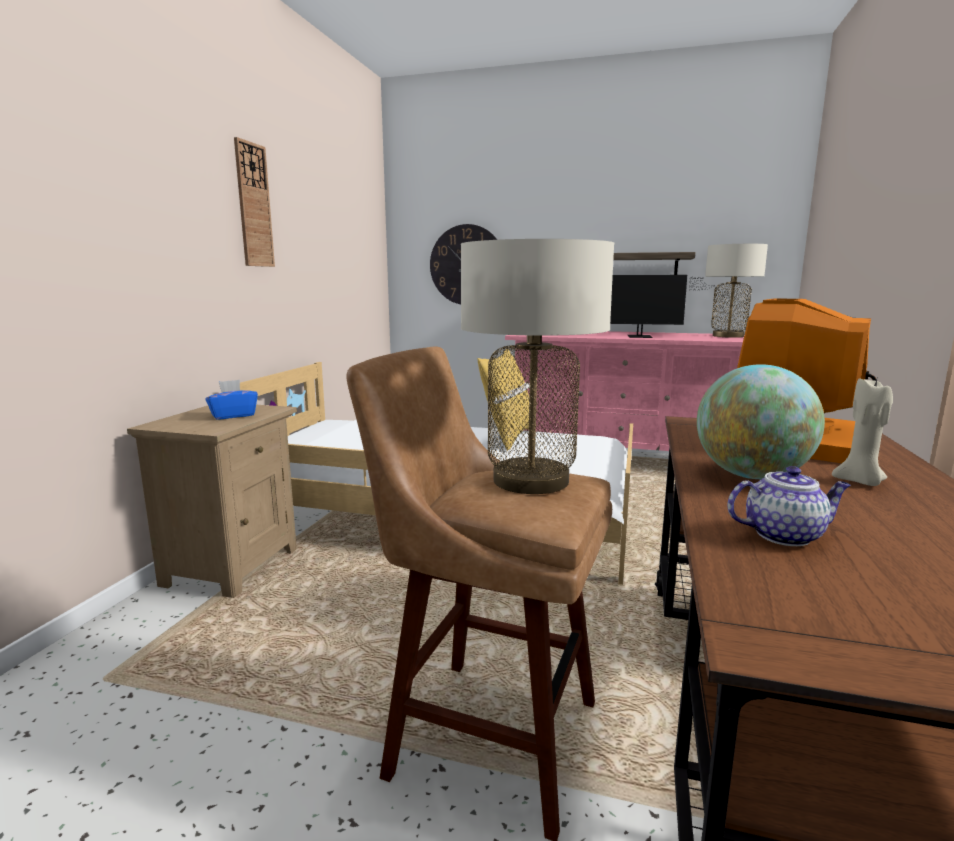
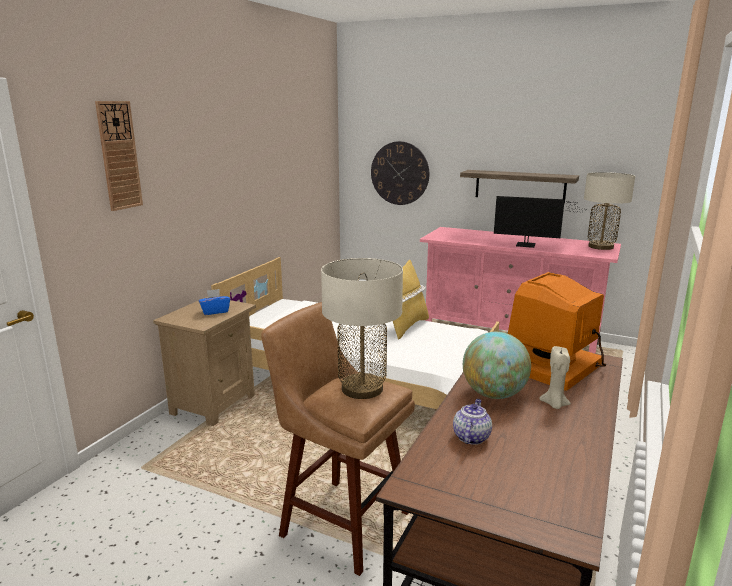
camera: 10 degrees right, 5 degrees up
(254, 205) = (233, 157): wall clock -> wall clock (119, 156)
(784, 535) = (471, 437): teapot -> teapot turned 75 degrees counterclockwise

